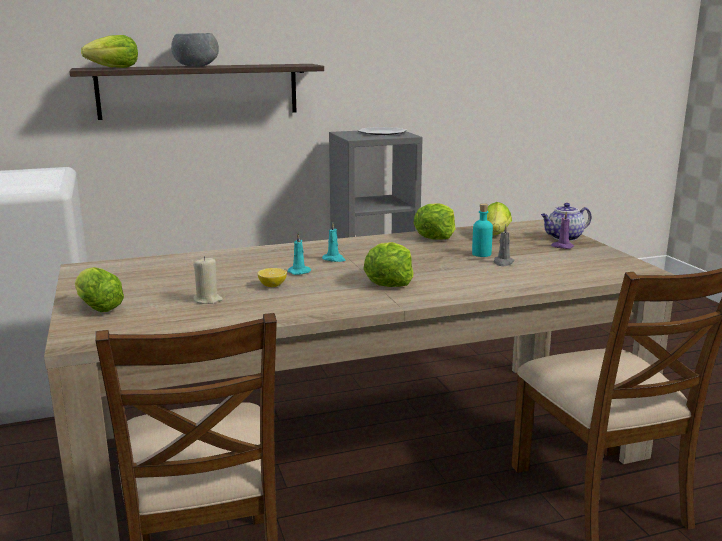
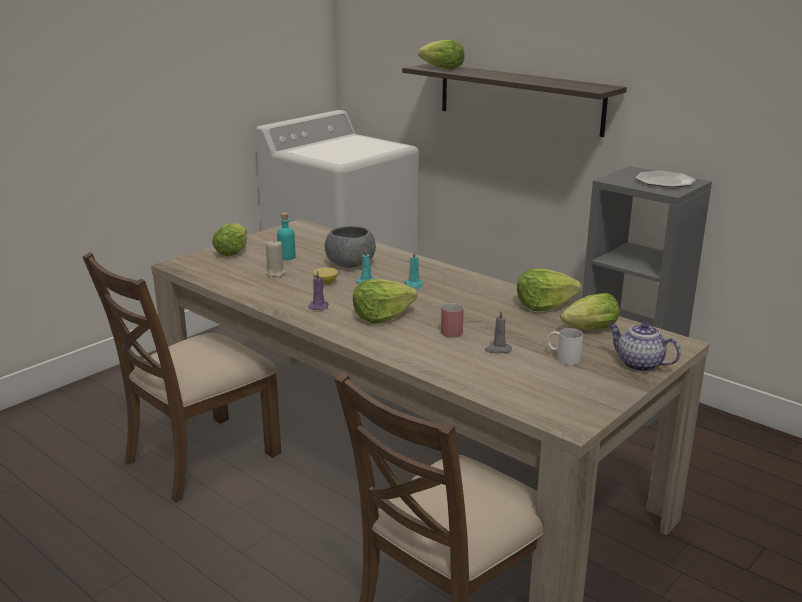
camera: 60 degrees right, 5 degrees up
(196, 66) = (504, 75): grey bowl -> grey bowl (350, 264)
(450, 267) = (453, 330): none -> red mug
(481, 254) = (512, 335): turquoise bottle -> turquoise bottle (287, 257)
(536, 251) = (563, 358): none -> white mug
(562, 246) = (599, 368): purple candle -> purple candle (319, 306)

